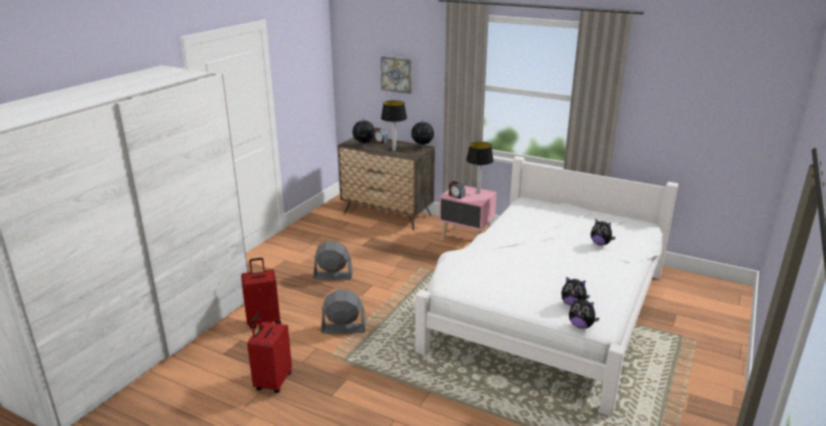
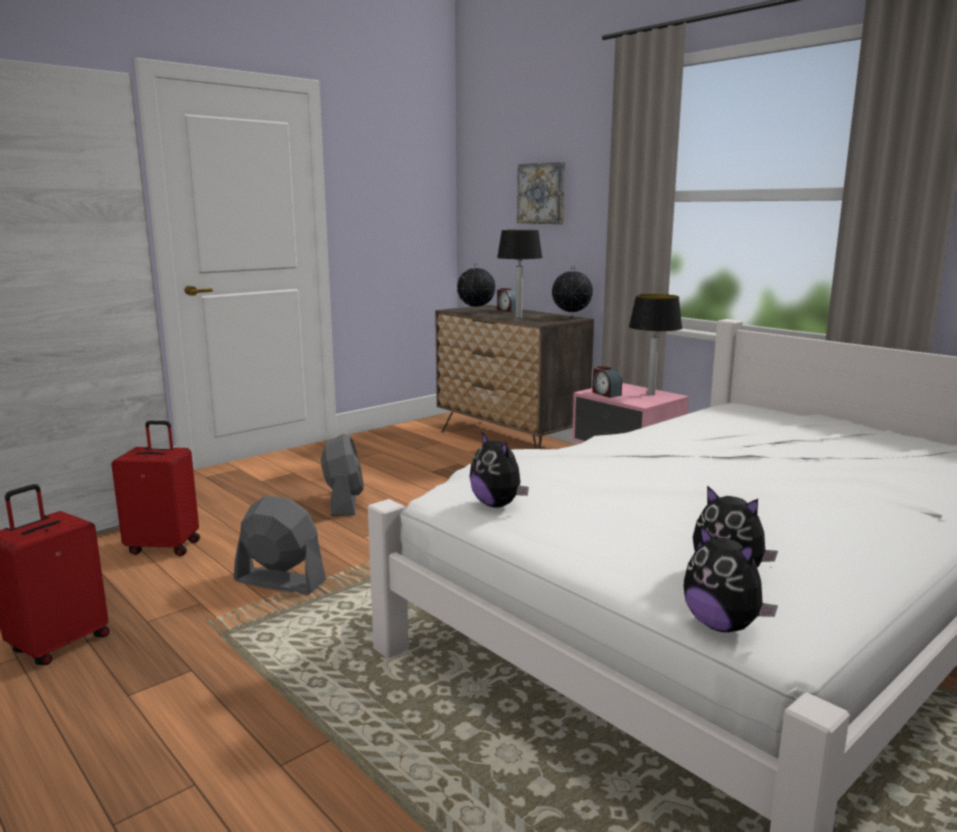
camera: 20 degrees right, 10 degrees down
(332, 276) = (344, 503): grey fan -> grey fan turned 60 degrees clockwise
(600, 244) = (874, 476): plush toy -> plush toy (498, 504)

